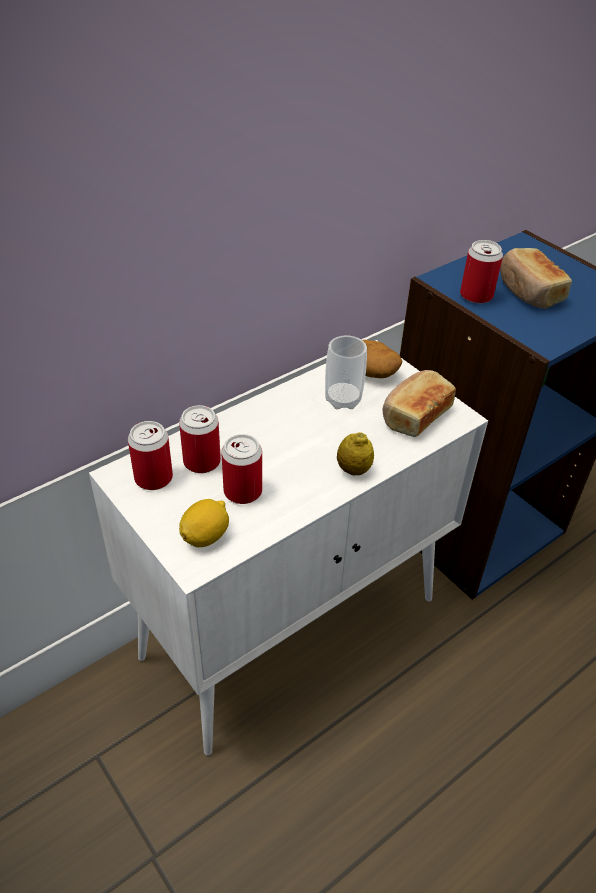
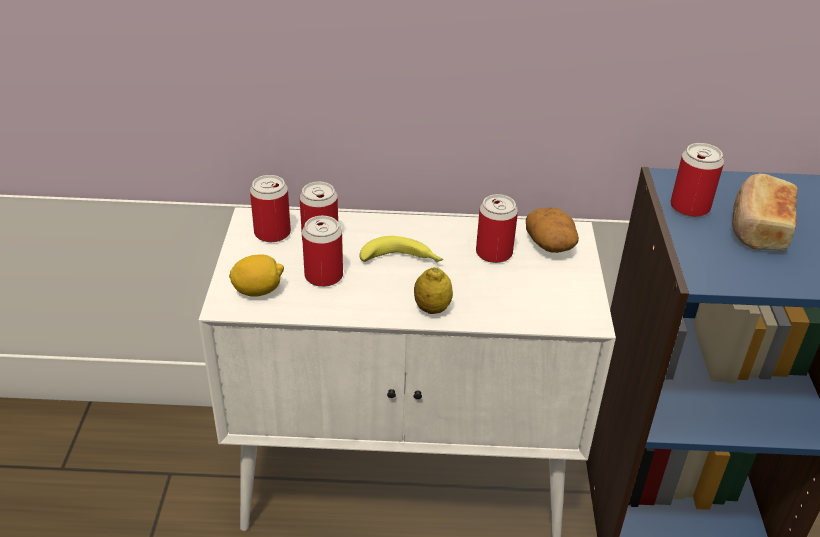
camera: 40 degrees right, 5 degrees down
(286, 443) = (402, 260): none -> banana
(343, 400) = (494, 253): cup -> can
(414, 415) = (545, 297): bread -> none

